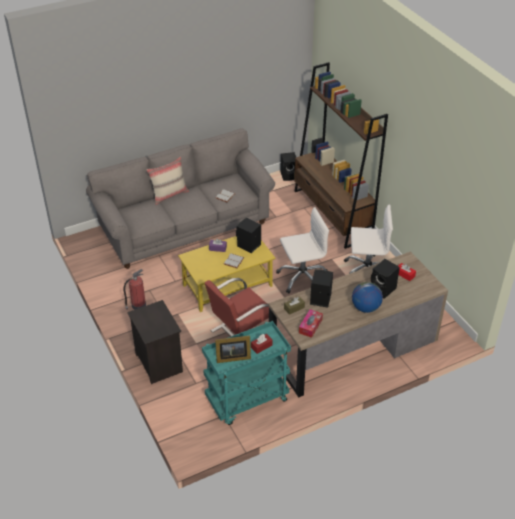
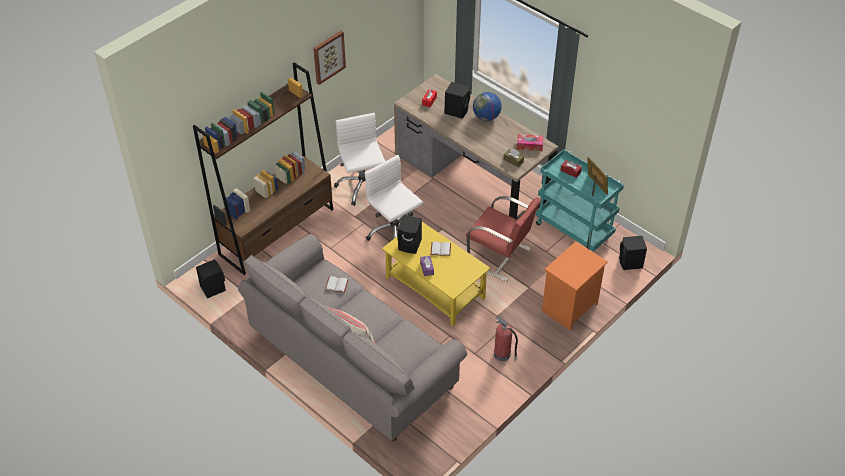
camera: 110 degrees left, 5 degrees up
(157, 363) = (570, 308): black nightstand -> orange nightstand
(319, 299) = (491, 147): black speaker -> black speaker (630, 263)
(415, 156) = (328, 57): none -> picture

